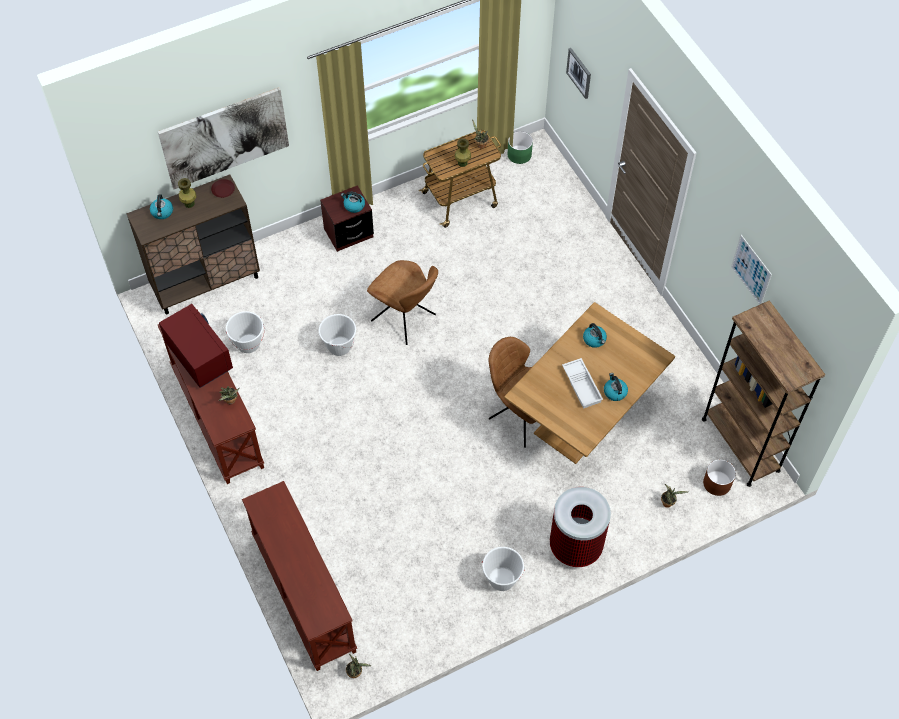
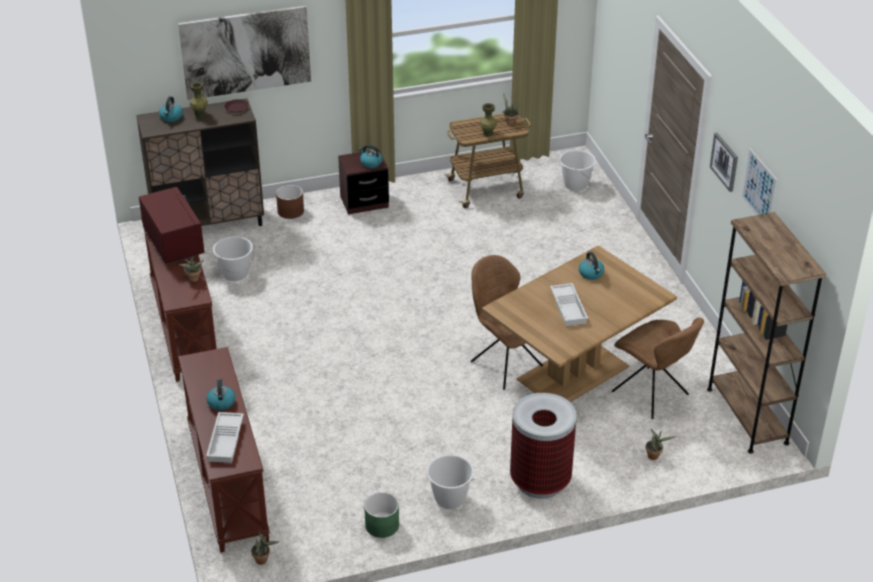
camera: 10 degrees right, 20 degrees down
(312, 593) = (226, 441): none -> white tray
(339, 346) = (328, 286): white bucket -> white bucket (575, 185)
(405, 319) = (403, 273): brown chair -> brown chair (652, 394)
(519, 154) = (556, 162): green planter -> green planter (382, 525)
(579, 73) = (616, 53): picture -> picture (725, 161)
(614, 392) = (603, 317): kettle -> kettle (221, 402)
(717, 483) = (713, 446): brown planter -> brown planter (290, 211)

